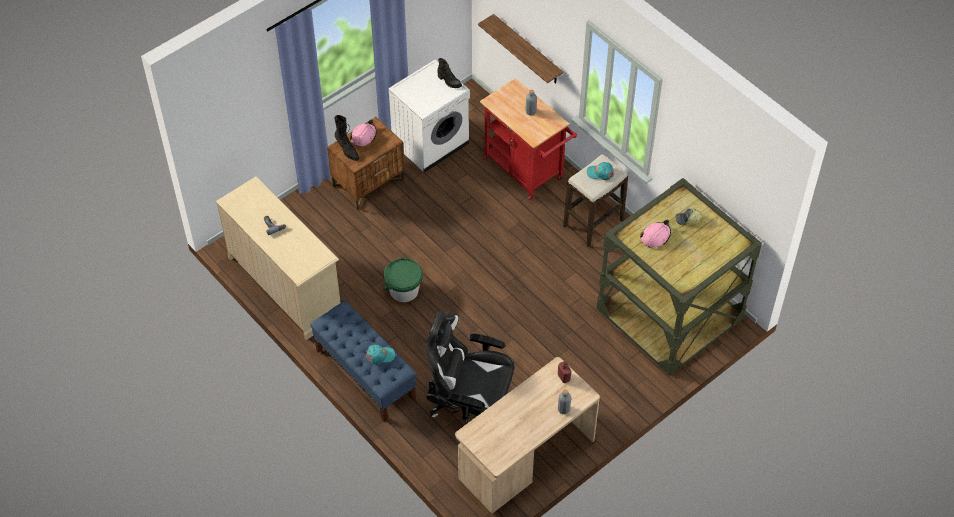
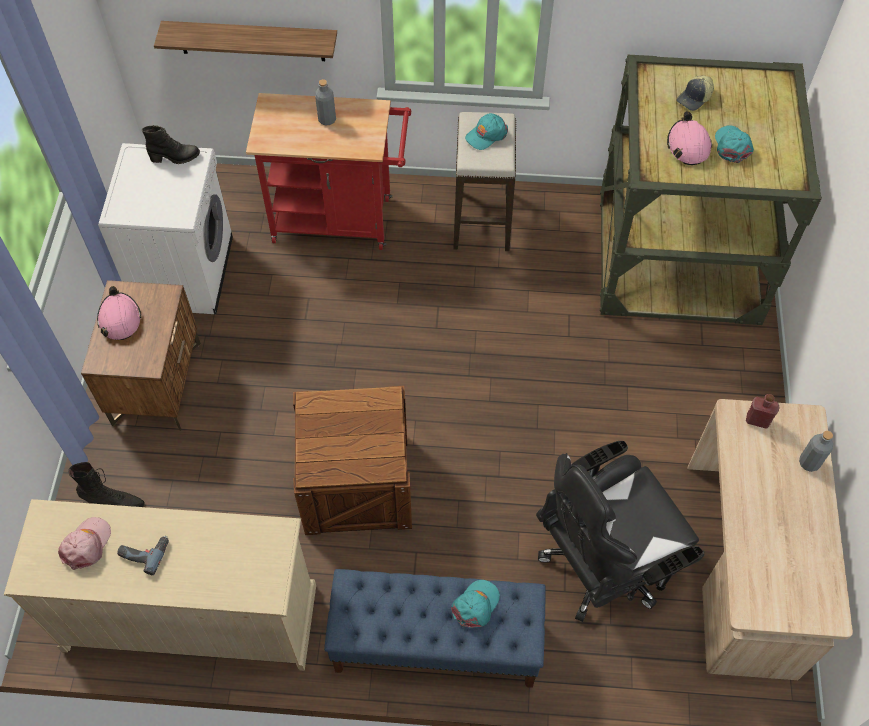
camera: 45 degrees left, 5 degrees up
(257, 207) = (86, 545): none -> pink cap
(347, 150) = (116, 355): black boot -> black boot (113, 502)
(404, 290) = (357, 484): green bucket -> crate
(675, 252) = (732, 146): none -> turquoise cap

